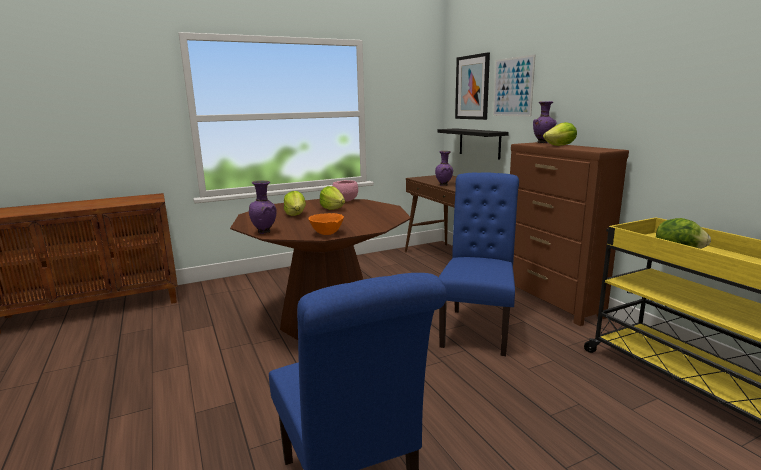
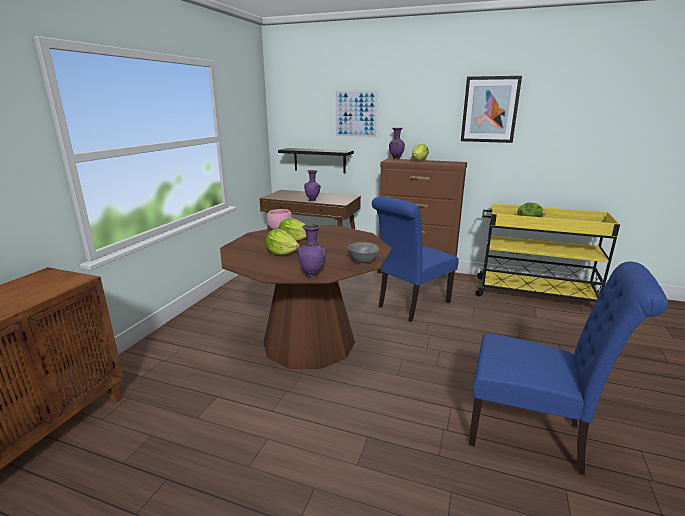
camera: 45 degrees left, 5 degrees up
(327, 234) = (363, 262): orange bowl -> grey bowl
(472, 87) = (306, 112): picture -> picture (490, 109)
(477, 328) = (410, 305): blue chair -> blue chair turned 105 degrees counterclockwise

